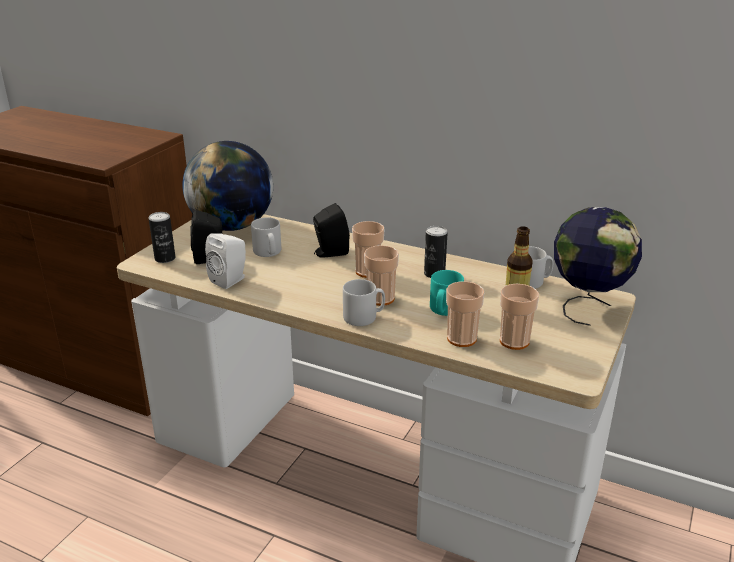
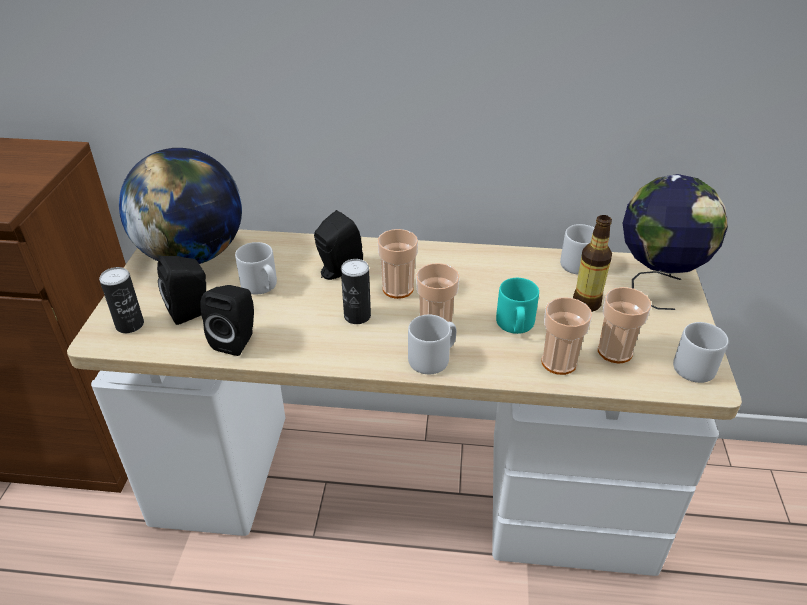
camera: 20 degrees left, 10 degrees up
(231, 280) = (237, 340): white speaker -> black speaker
(434, 274) = (473, 275): can -> can (357, 316)
(578, 363) = (696, 365): none -> grey mug

